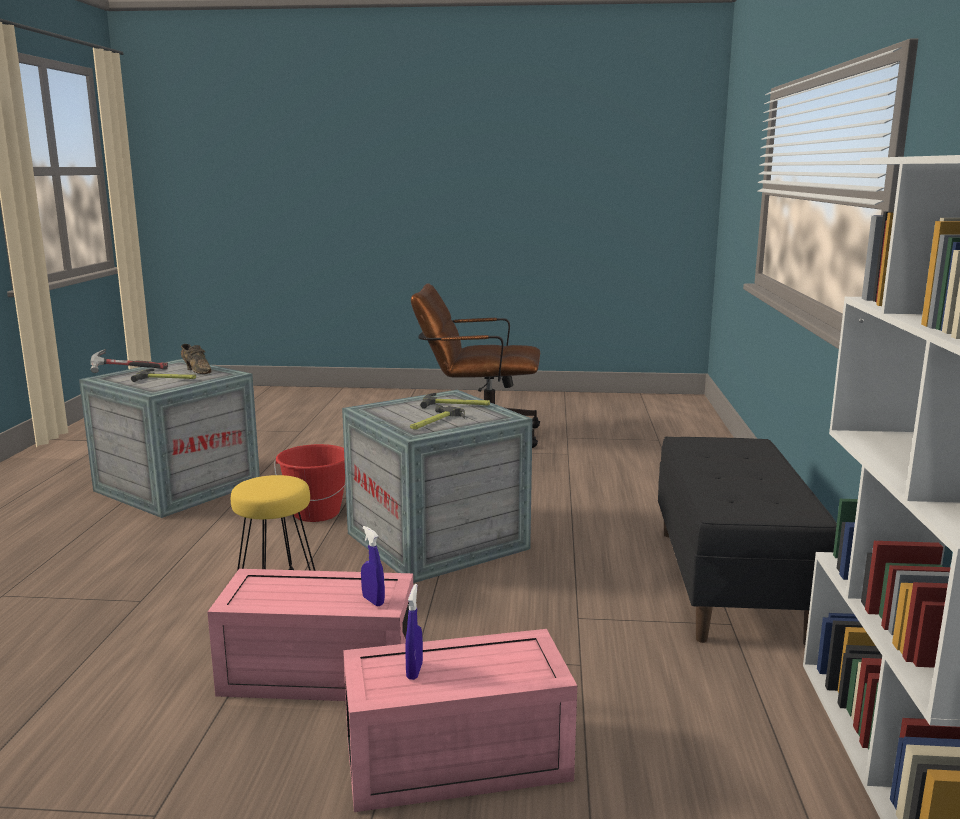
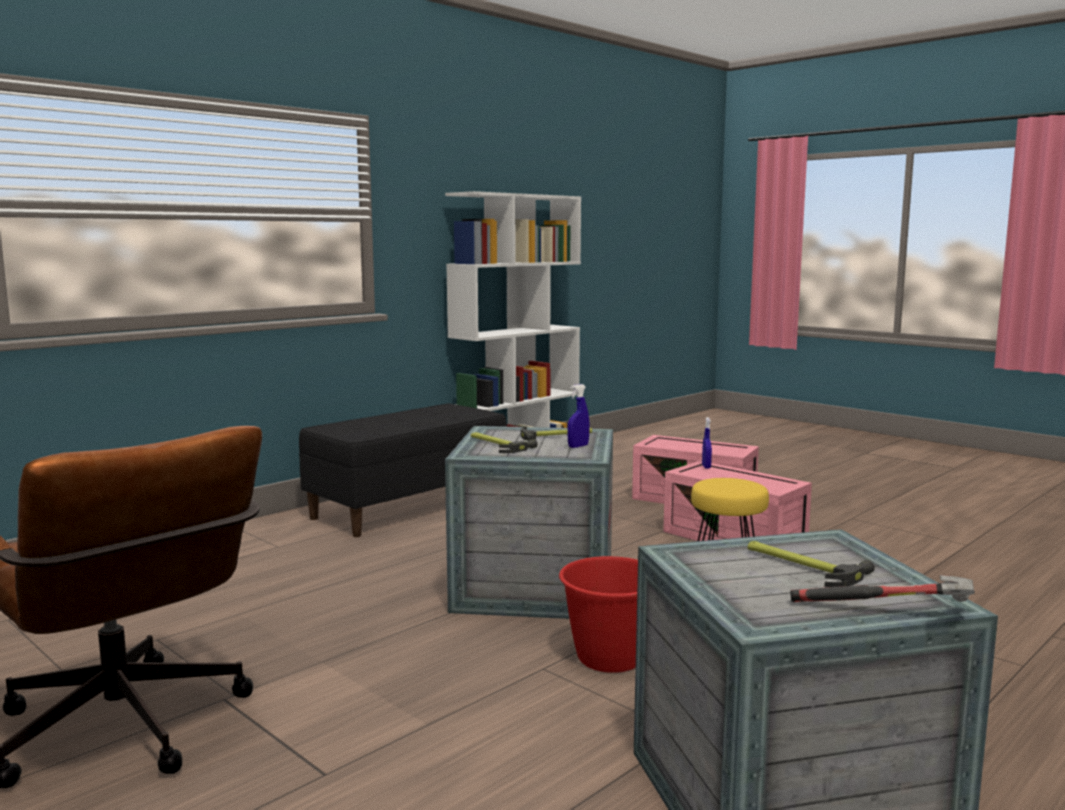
camera: 140 degrees left, 5 degrees down
(197, 370) = (732, 578): brown shoe -> none
(414, 671) = (716, 449): blue spray bottle -> blue spray bottle (578, 446)

